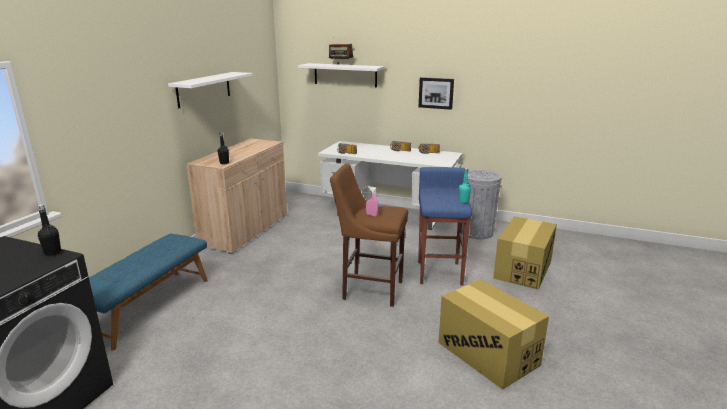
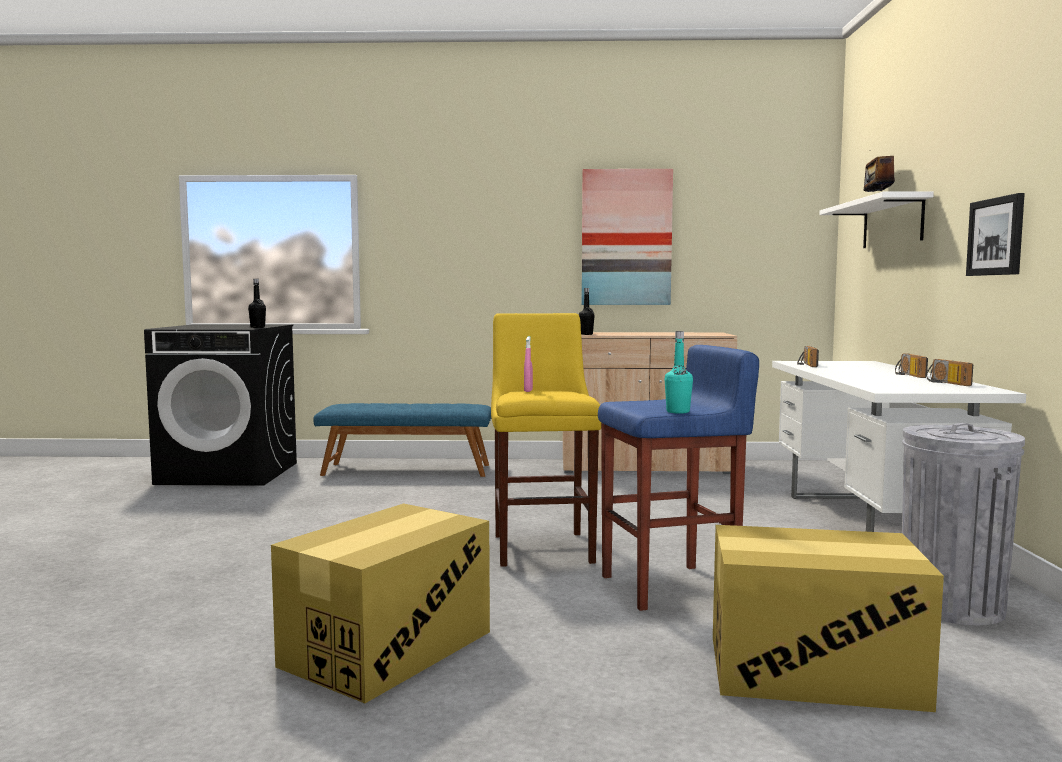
camera: 70 degrees right, 15 degrees down
(204, 89) = (626, 237): white shelf -> picture
(369, 289) = (543, 546): brown stool -> yellow stool

